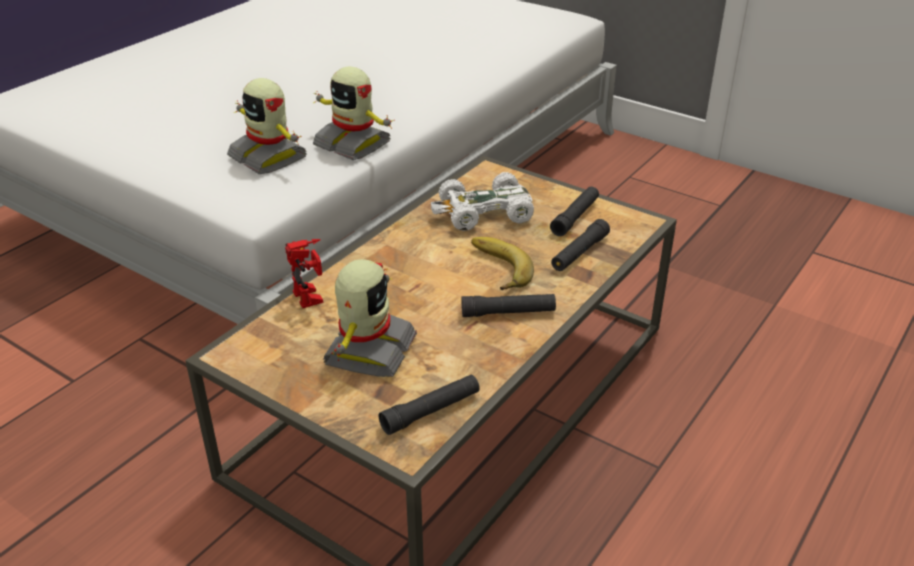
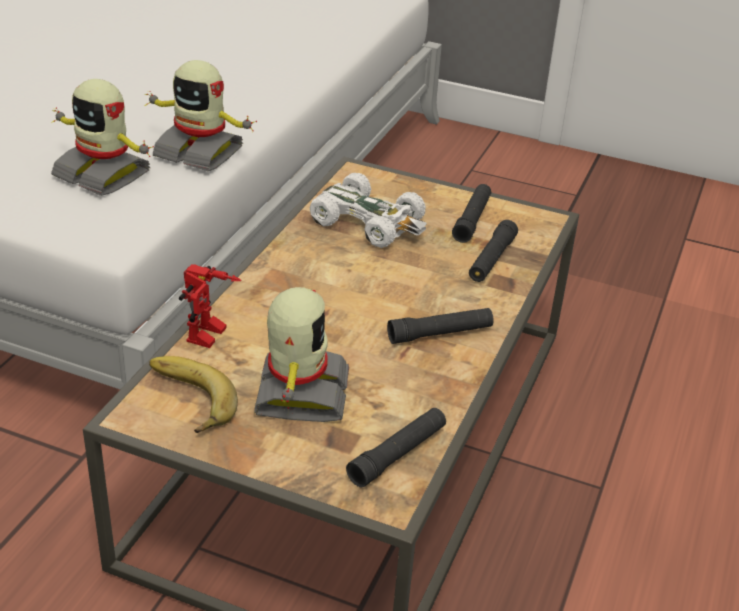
camera: 15 degrees left, 0 degrees up
(313, 297) = (210, 337): toy robot -> toy robot turned 60 degrees clockwise
(483, 213) = (369, 222): white toy car -> white toy car turned 120 degrees counterclockwise
(496, 269) = (407, 285): banana -> banana (186, 400)

